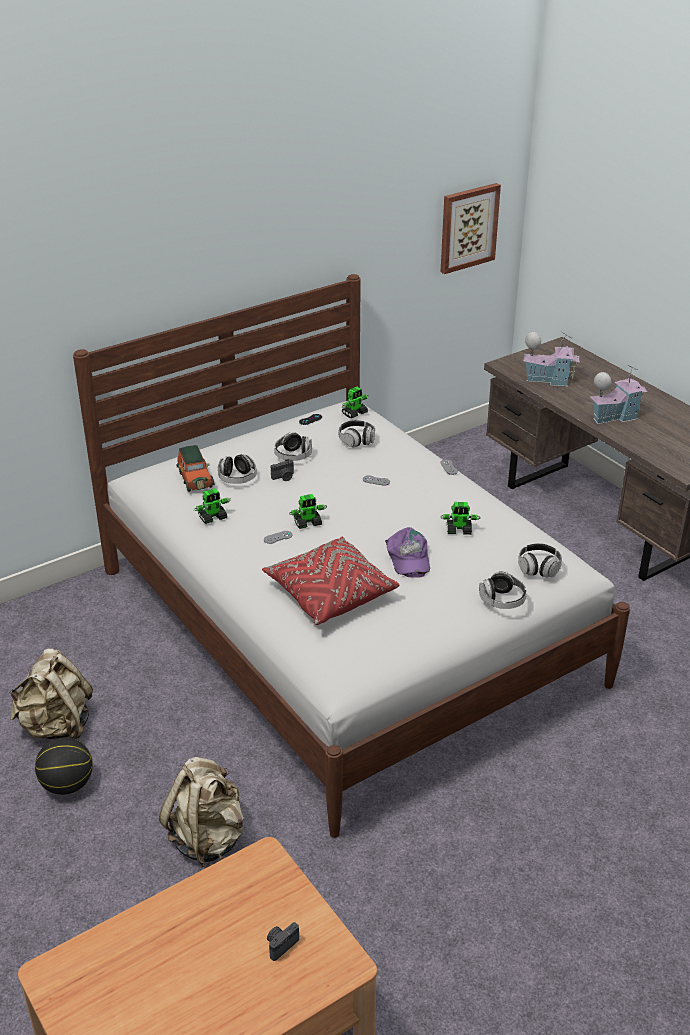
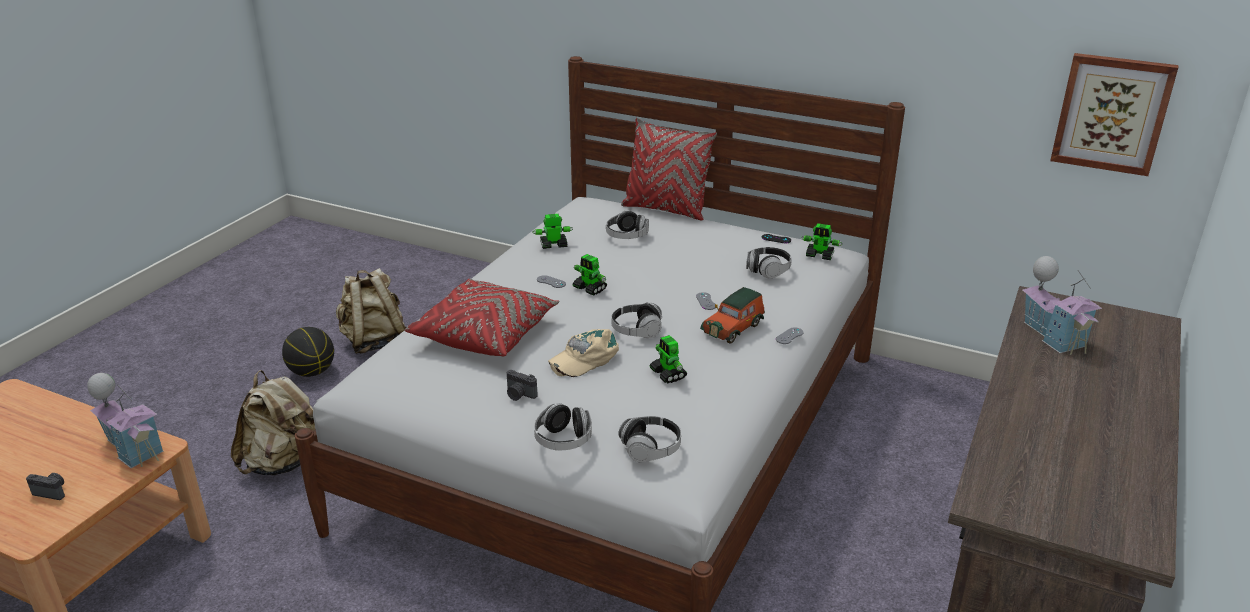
camera: 60 degrees right, 5 degrees down
(195, 478) = (605, 219): toy car -> toy car (734, 328)
(203, 446) = (666, 209): none -> red pillow
(213, 517) = (553, 245): toy robot -> toy robot turned 135 degrees clockwise
(284, 477) = (654, 255): camera -> camera (519, 395)
(293, 456) = (696, 249): headphones -> headphones (636, 331)
(408, 558) = (584, 358): purple cap -> beige cap
(614, 416) = (1040, 407): toy house -> toy house (133, 448)

